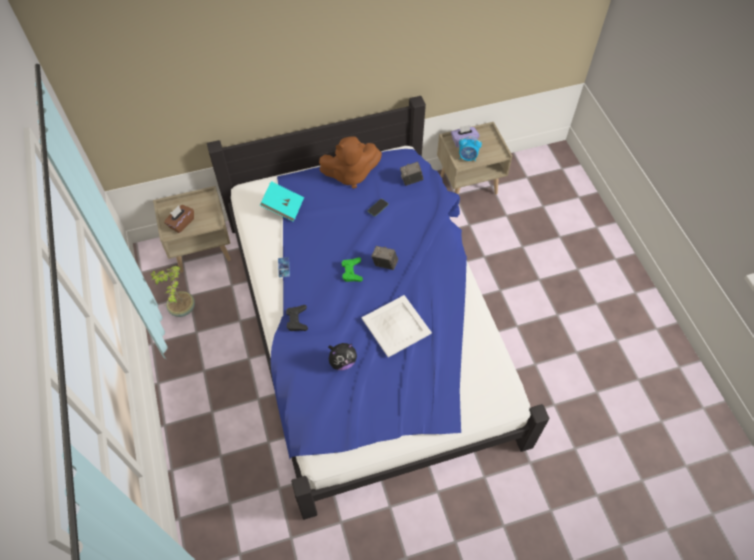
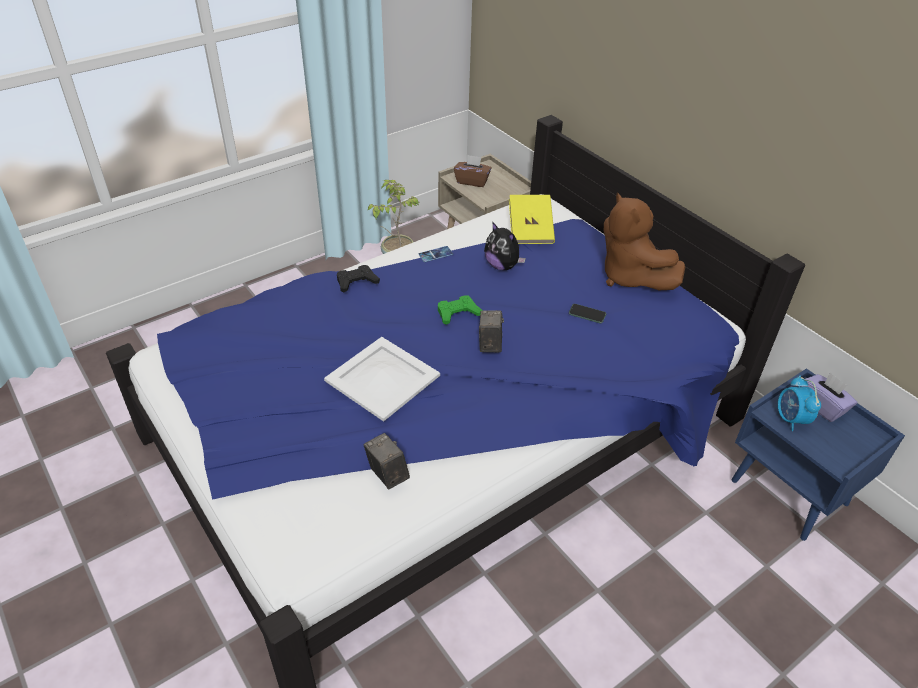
camera: 70 degrees right, 15 degrees down
(283, 207) = (530, 231): turquoise book -> yellow book
(342, 362) = (304, 338): plush toy -> plush toy (502, 266)
(411, 180) = (668, 340): camera -> camera (387, 474)
(468, 184) = (790, 492): beige nightstand -> blue nightstand

